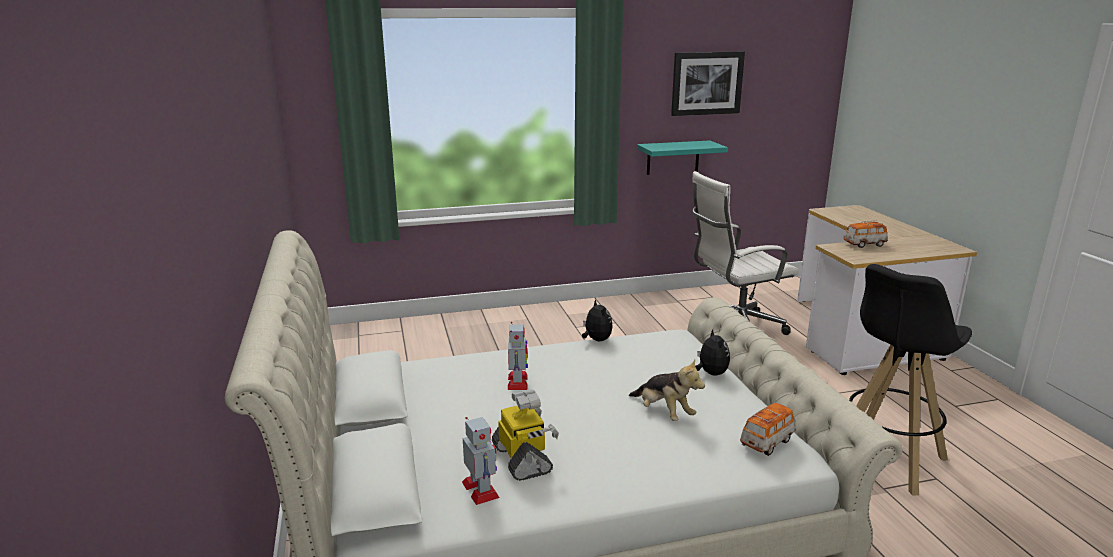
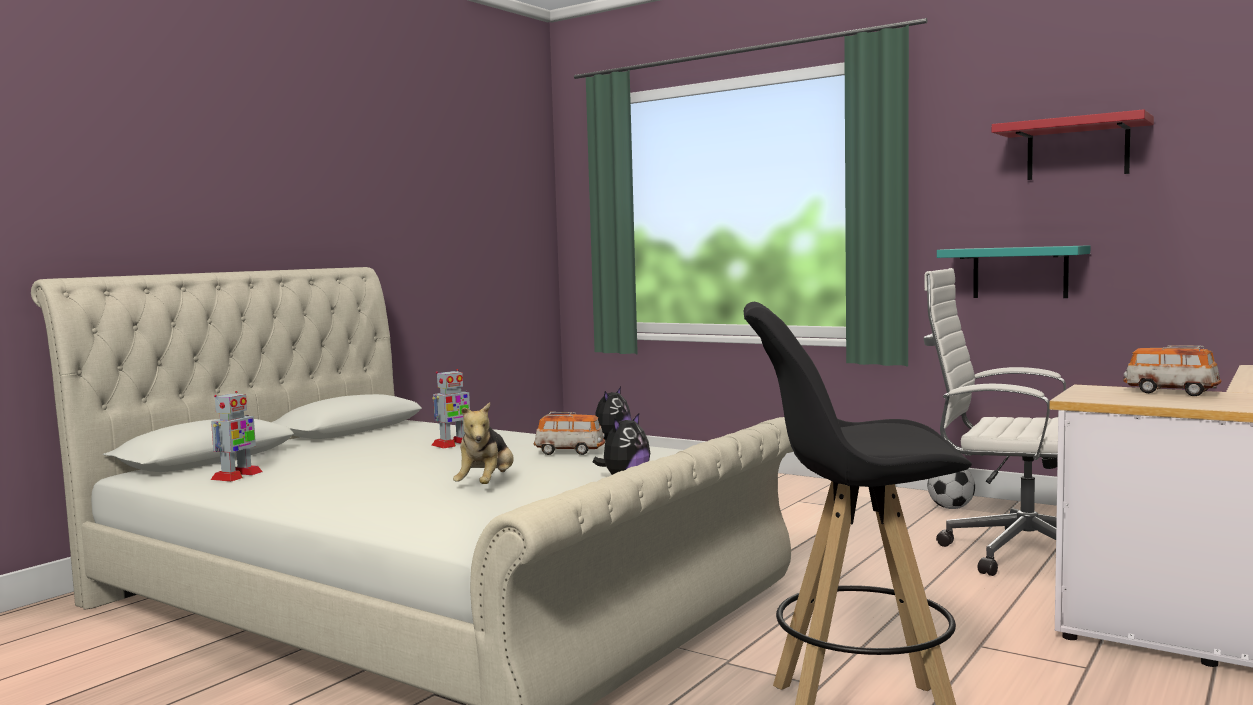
camera: 50 degrees right, 15 degrees down
(523, 459) = (306, 473): toy robot -> none
(652, 306) = (951, 508): none -> football
(707, 83) = (1077, 150): picture -> red shelf
(767, 442) = (481, 517): toy car -> toy car (570, 451)

